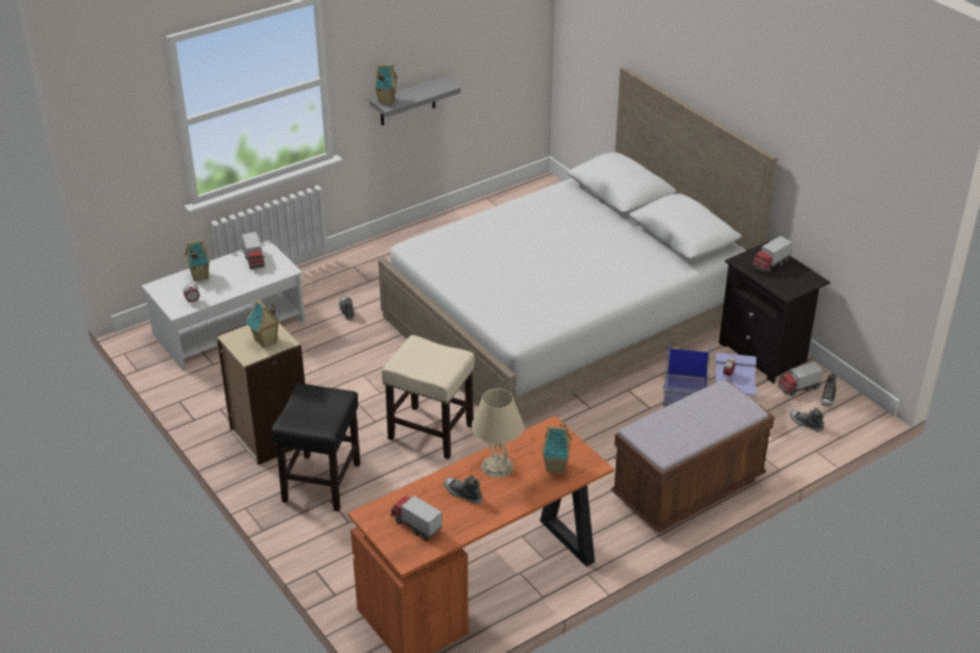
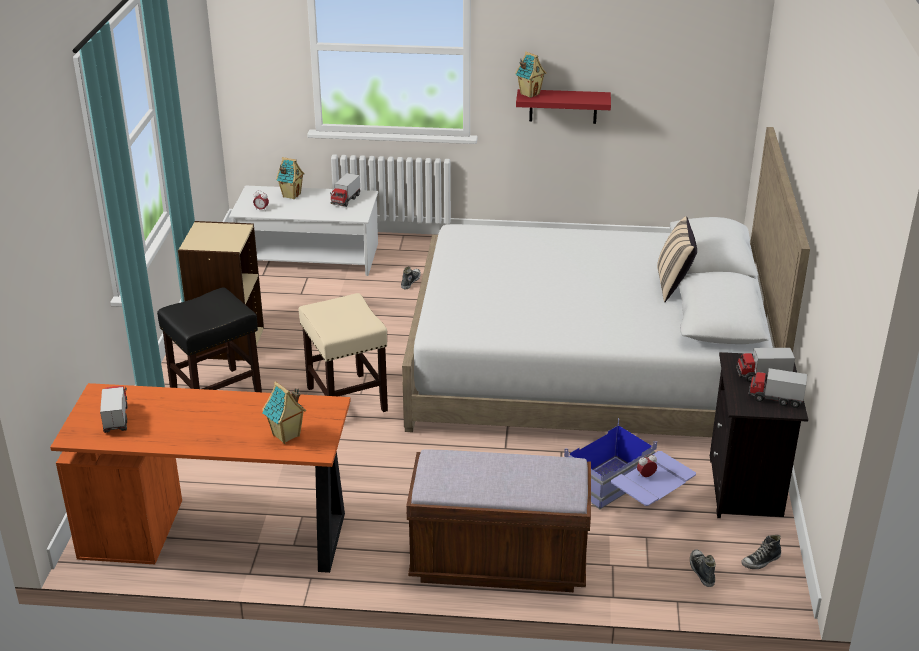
camera: 40 degrees right, 5 degrees down
(265, 342) = (219, 240): toy house -> none
(407, 102) = (563, 106): grey shelf -> red shelf
(462, 493) = (185, 415): shoe -> none
(496, 466) = (242, 409): beige table lamp -> none
(622, 223) = (673, 285): none -> beige pillow
(798, 388) = (739, 536): toy truck -> toy truck (775, 398)

